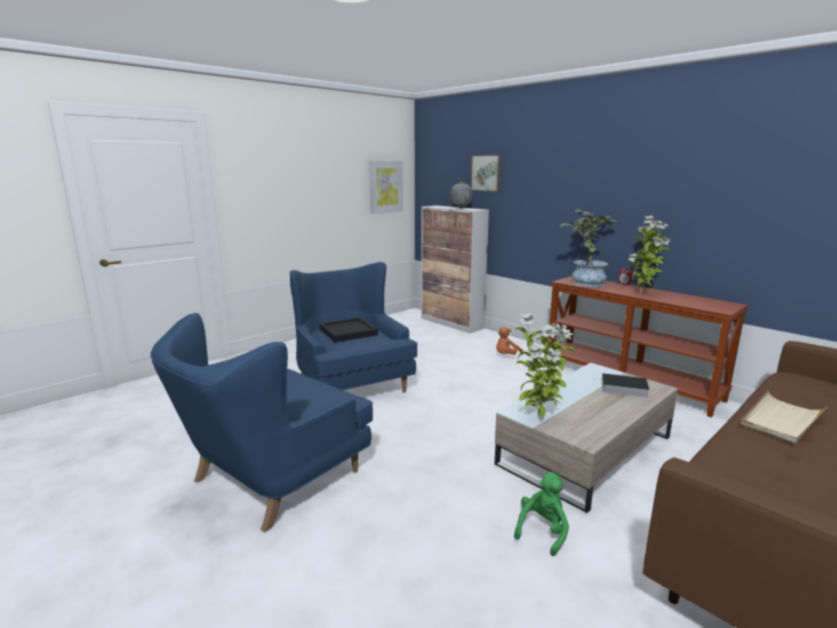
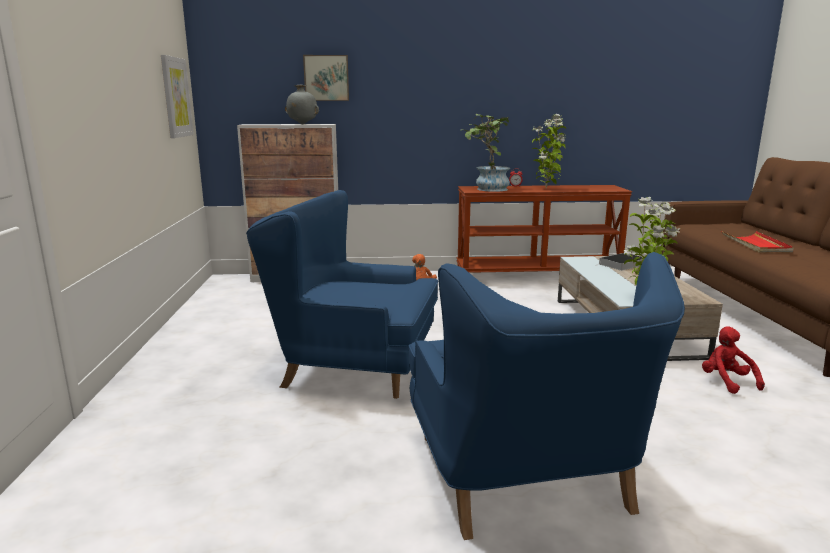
camera: 50 degrees left, 0 degrees up
(348, 331) = (349, 290): black tray -> none
(542, 531) = (726, 382): green plush toy -> red plush toy
(781, 420) = (756, 244): beige tray -> red tray

